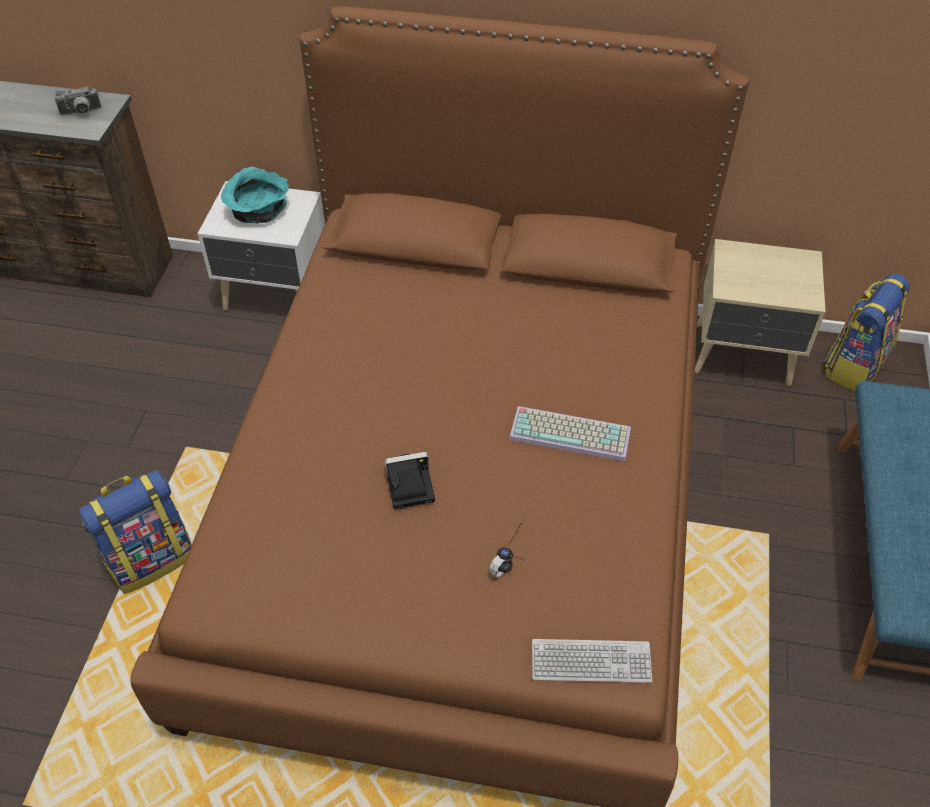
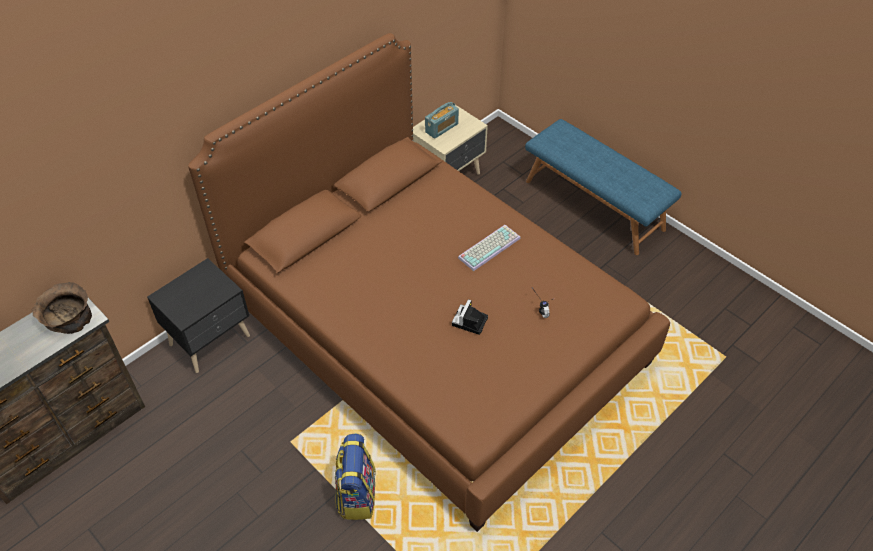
camera: 55 degrees left, 0 degrees up
(81, 113) = (67, 316): camera -> brown bowl
(258, 210) = (193, 293): turquoise bowl -> none
(277, 294) = (212, 340): white nightstand -> black nightstand
(591, 662) = (611, 309): keyboard -> none
(759, 268) = (441, 128): none -> radio
(854, 365) = (488, 145): backpack -> none

